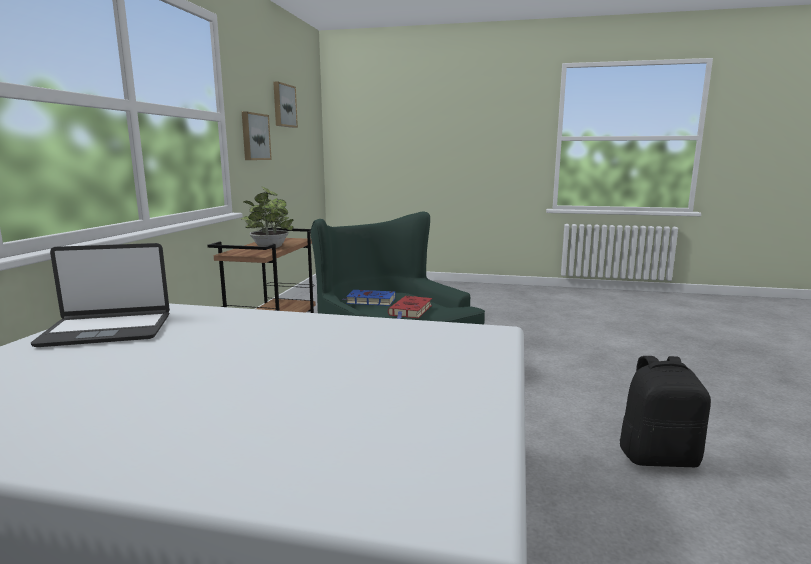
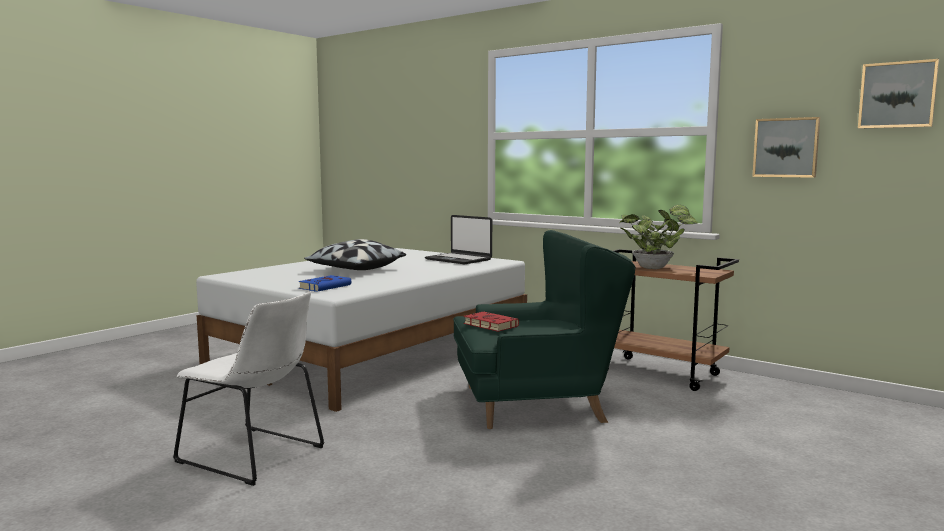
camera: 115 degrees right, 5 degrees down
(107, 330) = (459, 259): laptop -> laptop turned 60 degrees counterclockwise
(270, 372) = (355, 270): none -> pillow
(369, 301) = (543, 321): blue book -> blue book (326, 286)
(658, 457) = (255, 456): black backpack -> white chair

